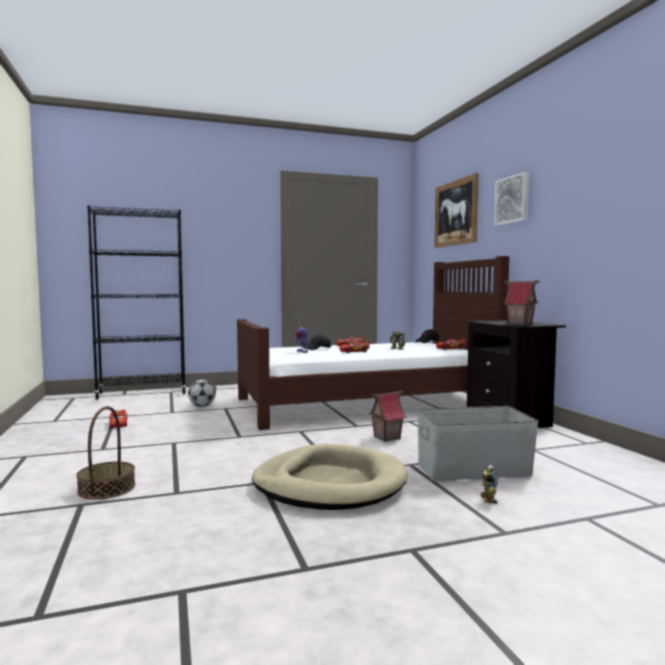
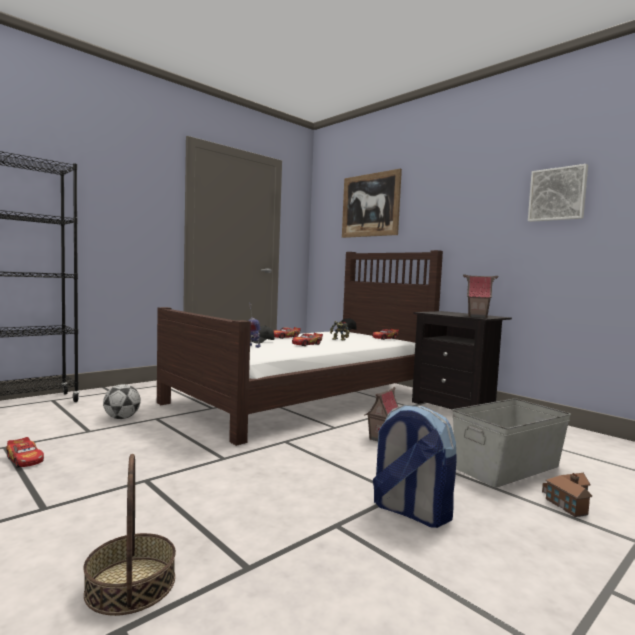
camera: 25 degrees left, 0 degrees up
(329, 484) = (410, 511): beige dog bed -> backpack
(487, 499) = (567, 502): toy robot -> toy house
(513, 200) = (446, 198): picture -> picture (557, 194)

